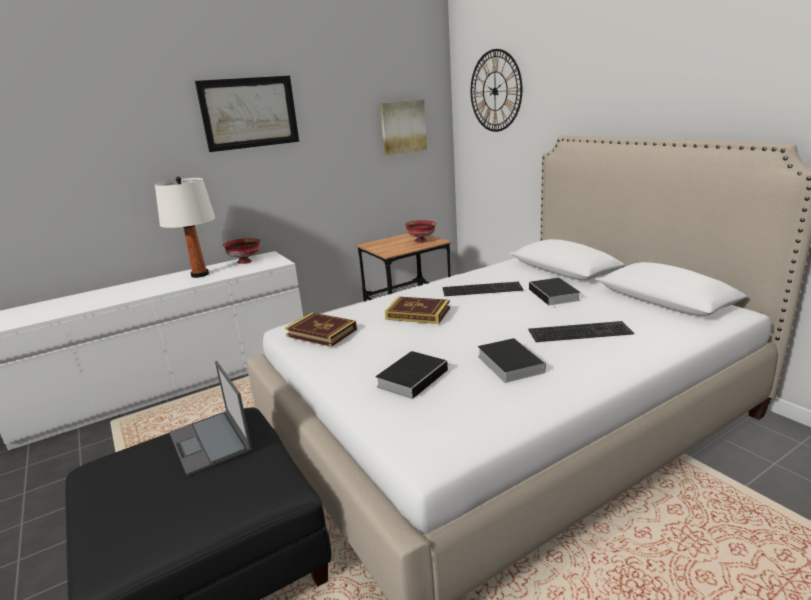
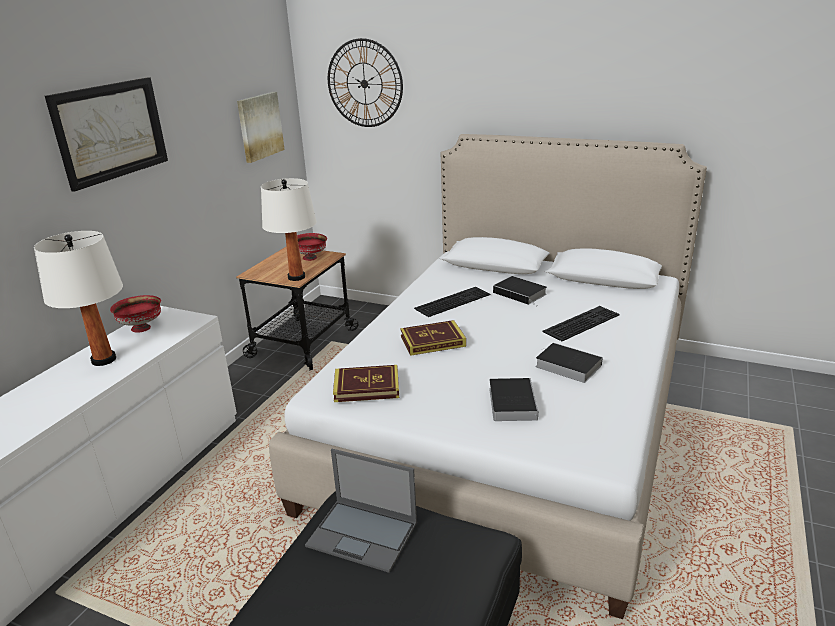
camera: 35 degrees left, 5 degrees up
(392, 252) = (296, 277): none -> white table lamp

